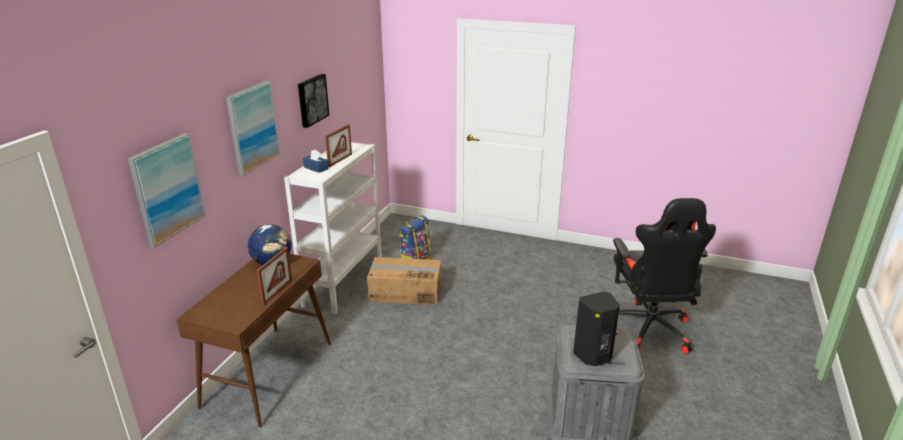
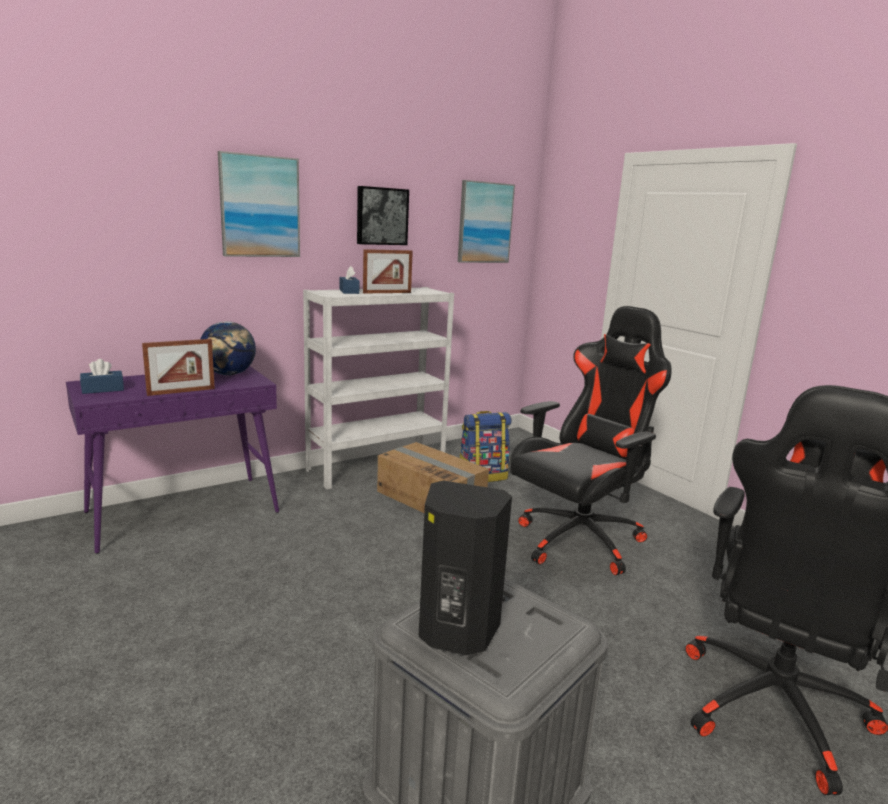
camera: 35 degrees right, 10 degrees down
(167, 188) = (89, 220): picture -> picture (484, 223)
(222, 313) = (103, 389): none -> blue tissue box
(269, 373) = (184, 512): brown console table -> purple console table
(509, 287) = (573, 544): none -> black office chair

